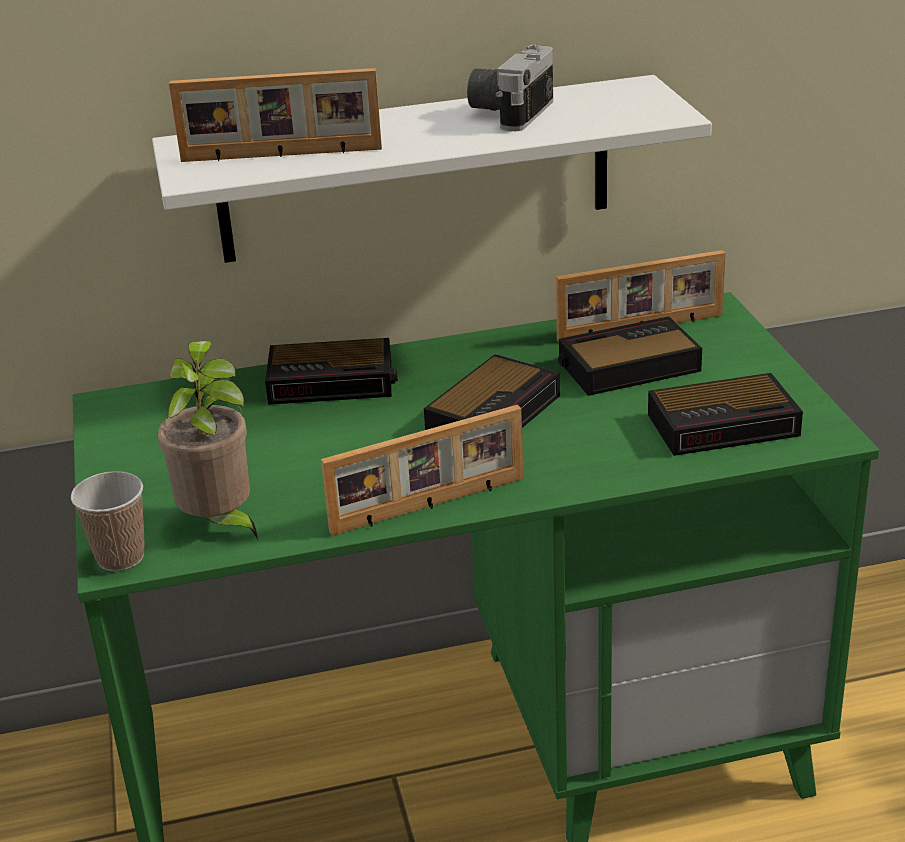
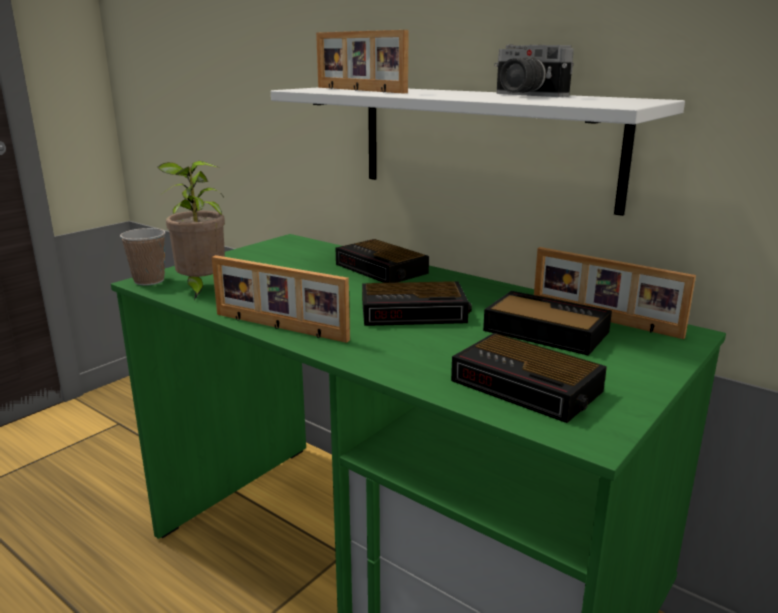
camera: 50 degrees right, 10 degrees down
(510, 112) = (522, 95): camera -> camera turned 120 degrees counterclockwise

